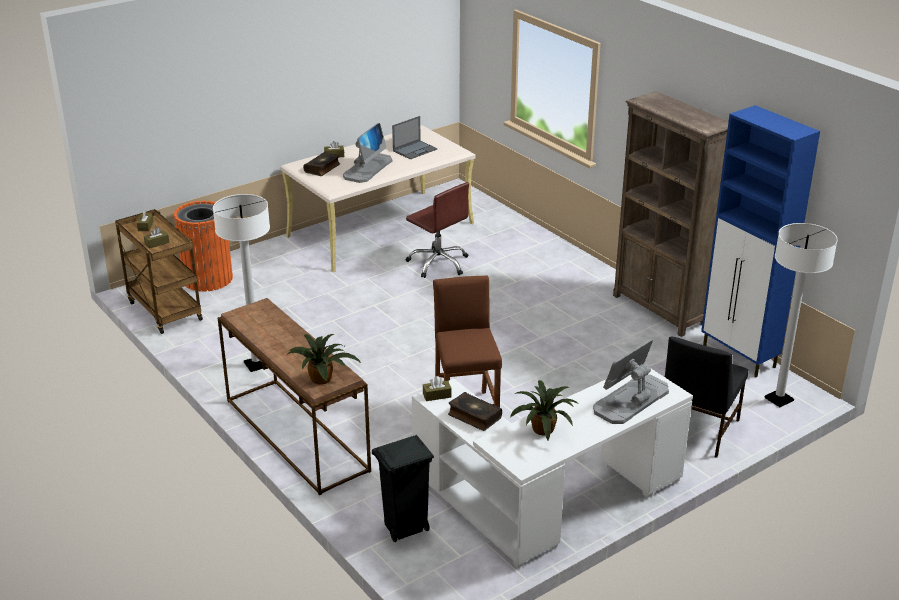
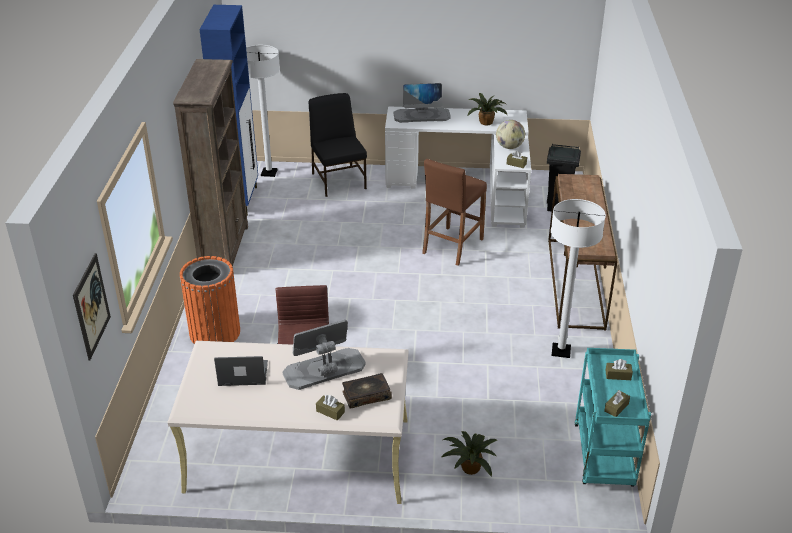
camera: 140 degrees left, 5 degrees up
(163, 310) = (604, 457): brown cart -> turquoise cart
(208, 279) = (533, 480): orange trash can -> orange trash can (215, 332)
(322, 378) = (582, 183): potted plant -> potted plant (469, 468)
(474, 416) = (509, 147): book -> globe
(481, 51) = (91, 306): none -> picture
(697, 429) = (339, 180): black chair -> black chair turned 90 degrees counterclockwise

